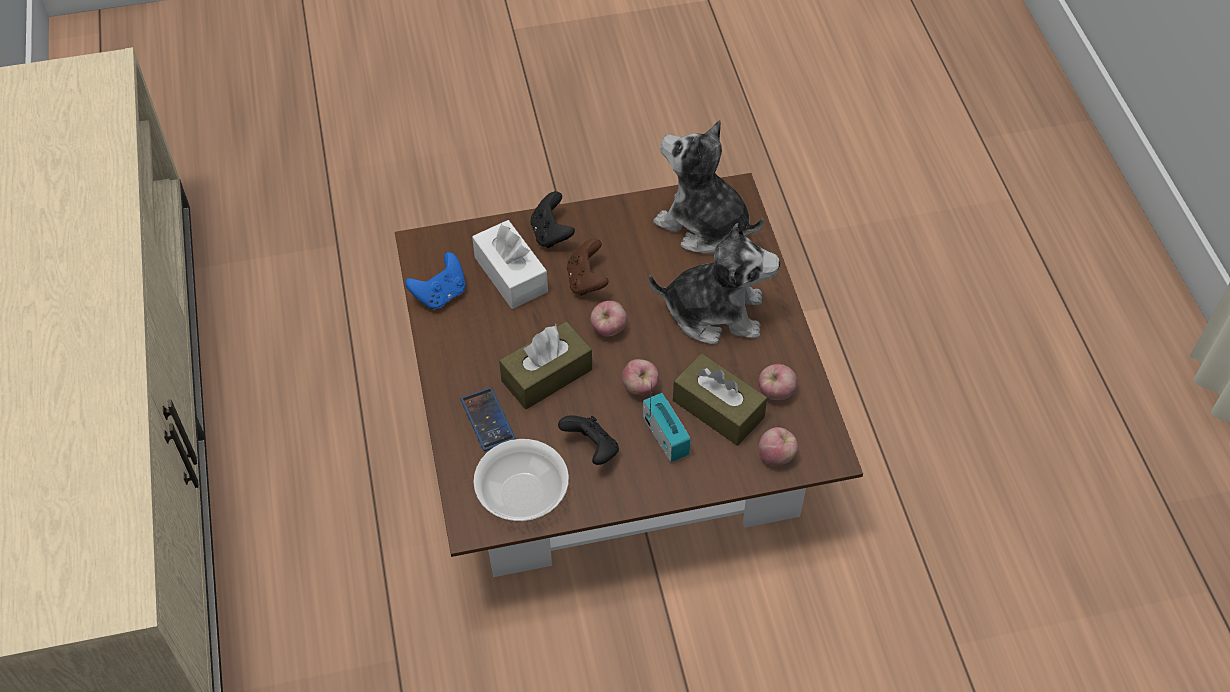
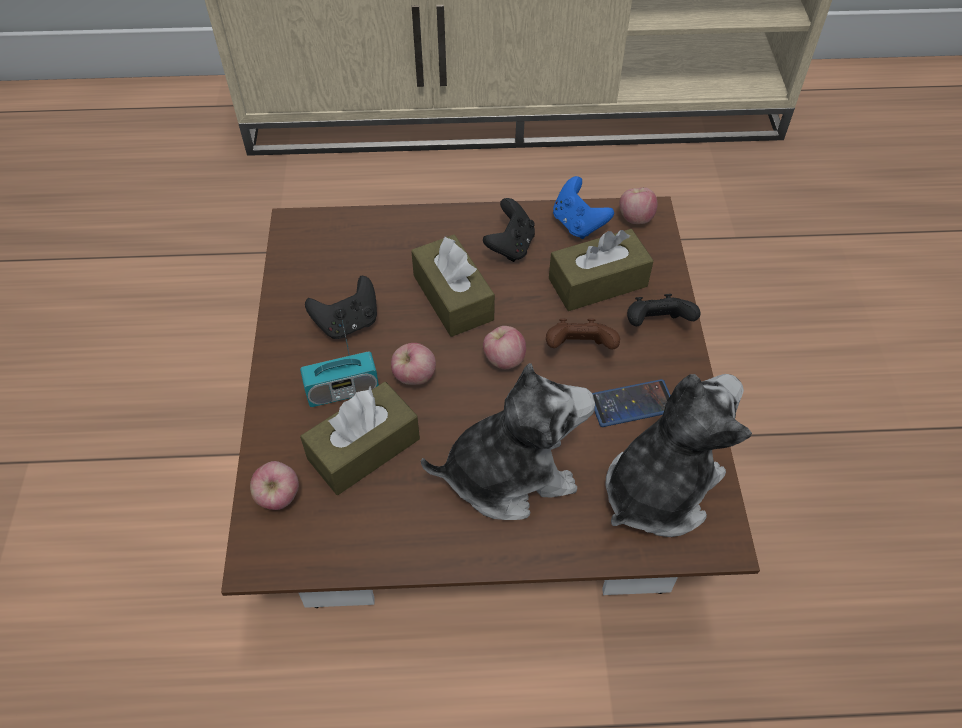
camera: 100 degrees right, 0 degrees up
(476, 341) = (510, 246): none -> black game controller
(487, 419) = (410, 245): phone -> phone (632, 404)
(511, 274) = (597, 282): white tissue box -> brown tissue box
(523, 493) = (315, 263): bowl -> none
(715, 312) = (509, 473): plush toy -> plush toy turned 120 degrees counterclockwise
(776, 393) = (369, 517): apple -> apple (635, 218)

